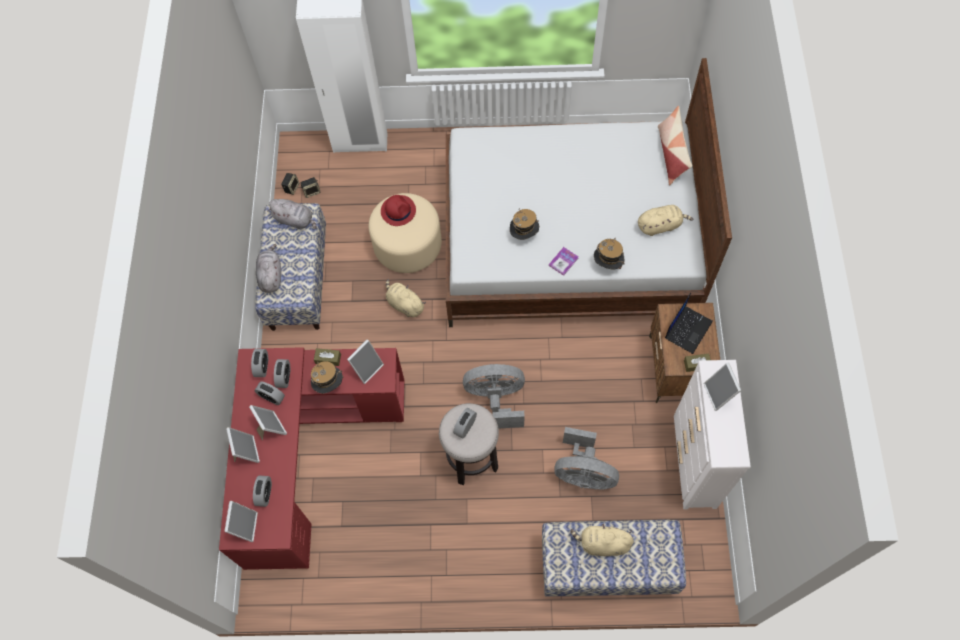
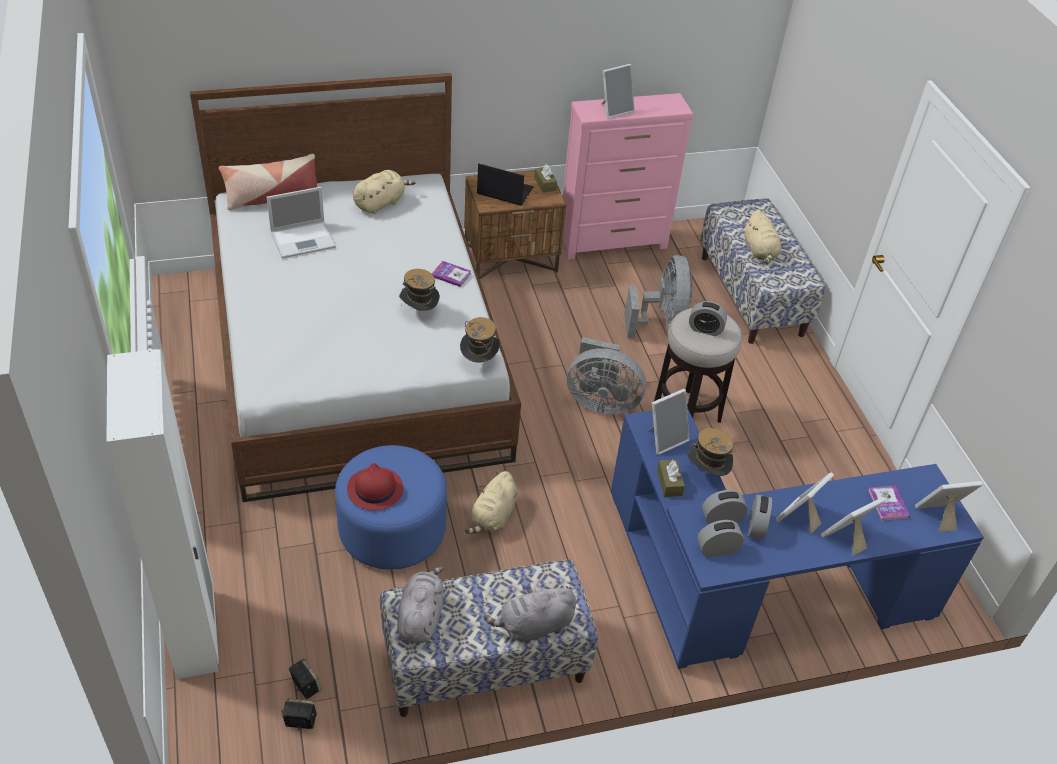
camera: 110 degrees left, 20 degrees down
(265, 494) = (888, 504): alarm clock -> book
(305, 453) = (754, 588): red desk -> blue desk
(367, 368) = (665, 438): picture frame -> picture frame turned 120 degrees clockwise
(408, 245) = (392, 530): beige ottoman -> blue ottoman
(496, 399) = (601, 401): grey fan -> grey fan turned 60 degrees counterclockwise
(607, 264) = (445, 240): hat -> hat (479, 362)
(618, 171) = (304, 239): none -> laptop
(660, 225) = (381, 203): beige plush toy -> beige plush toy turned 75 degrees clockwise
(694, 462) = (613, 243): white dresser -> pink dresser

